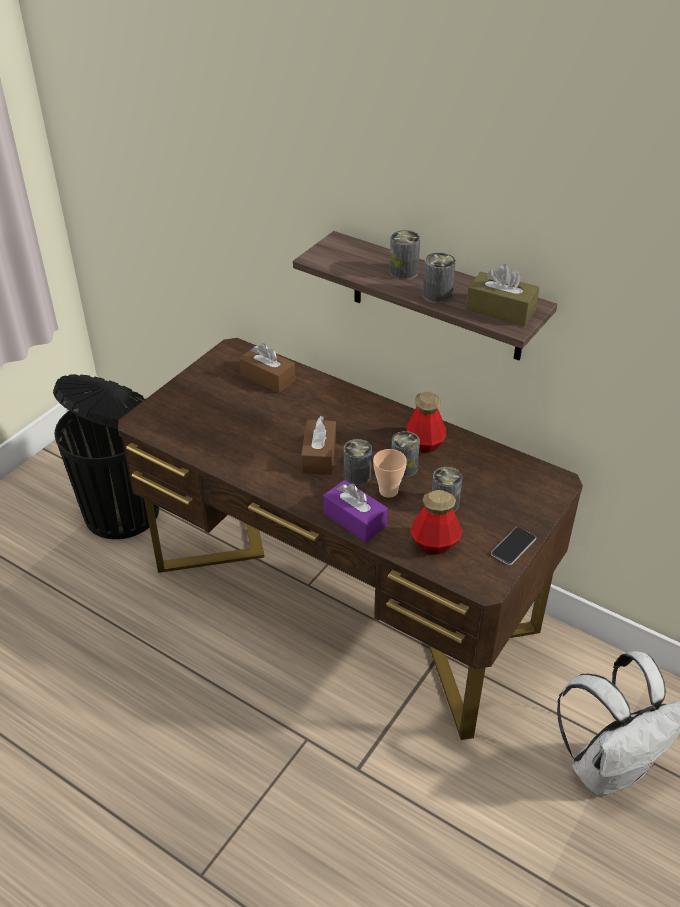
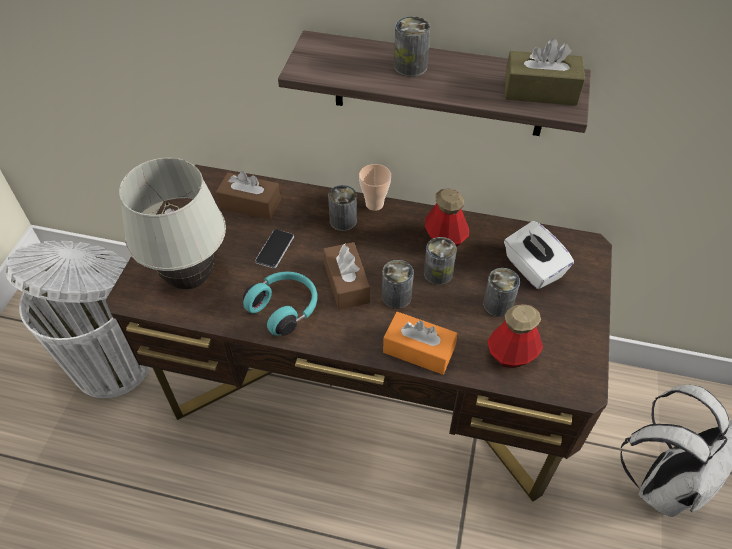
camera: 20 degrees left, 10 degrees up
(124, 511) = (115, 362): black trash can -> white trash can
(192, 421) = (191, 279): none -> white table lamp
(258, 461) = (285, 308): none -> turquoise headphones
(354, 519) = (419, 350): purple tissue box -> orange tissue box
(388, 491) = (436, 305): cup -> cup (374, 204)
(437, 295) = (463, 87): can -> can (343, 220)
(493, 485) = (532, 268): none -> white tissue box
(513, 546) = (586, 334): phone -> phone (274, 249)

